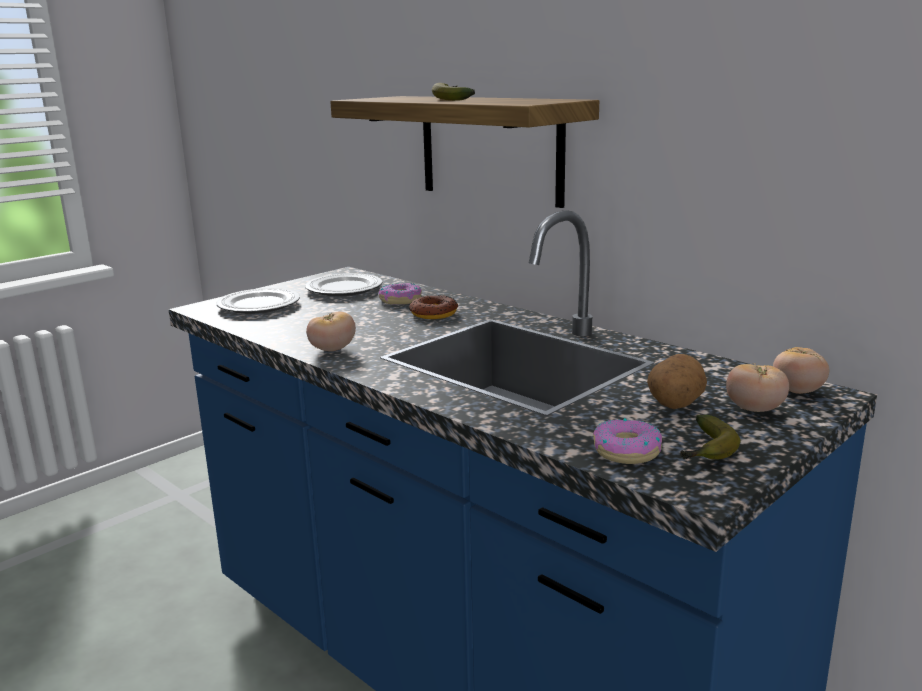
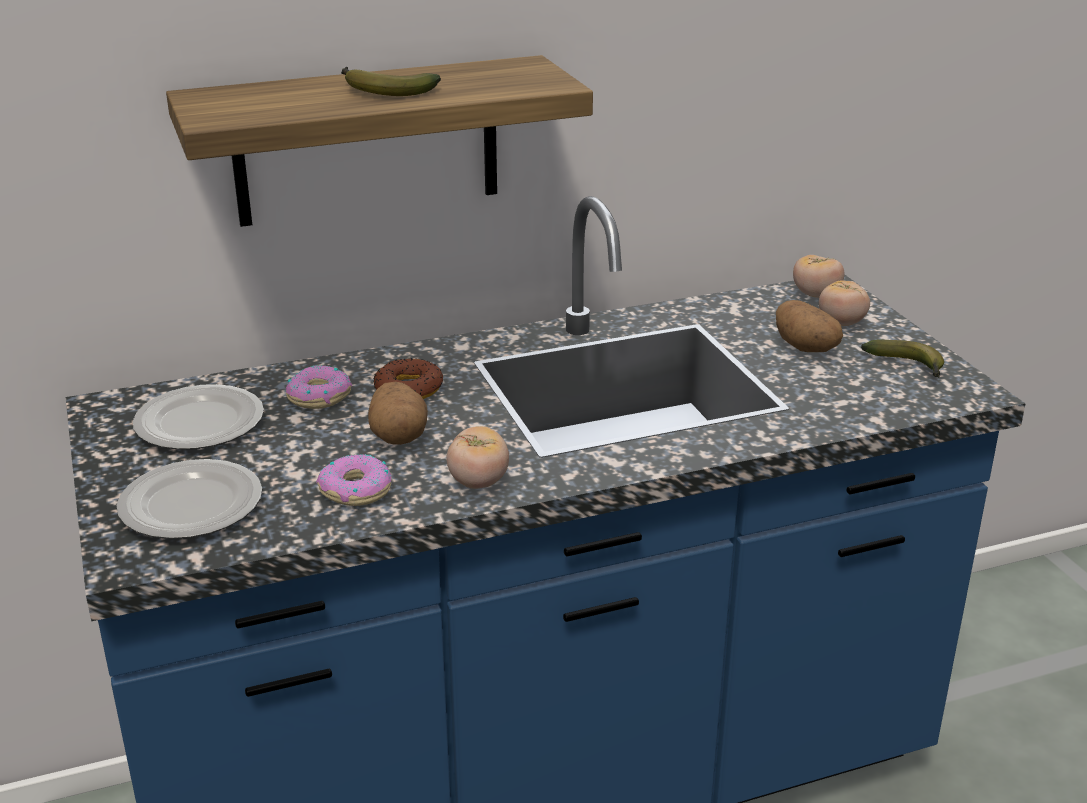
camera: 65 degrees left, 10 degrees up
(372, 323) = (398, 435): none -> potato
(626, 451) = (890, 397): donut -> donut (355, 490)

